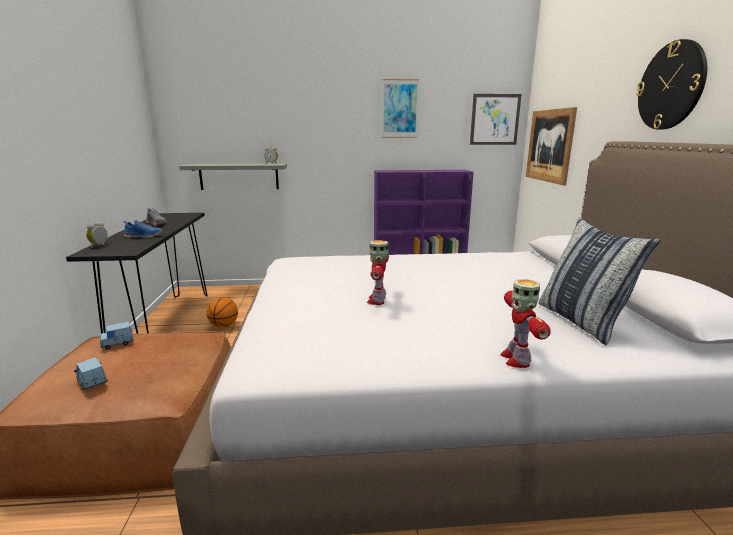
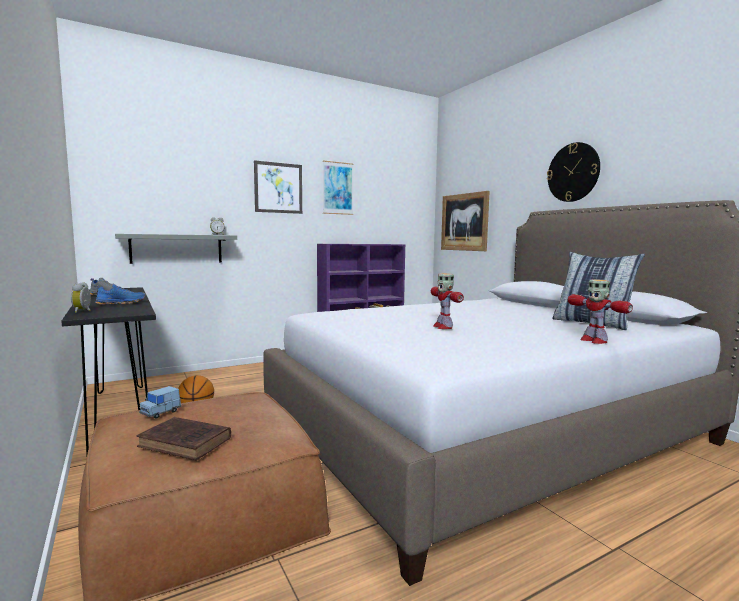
camera: 25 degrees left, 10 degrees down
(92, 382) = (187, 443): blue toy car -> brown book
(495, 119) = (412, 202): picture -> picture (278, 188)

